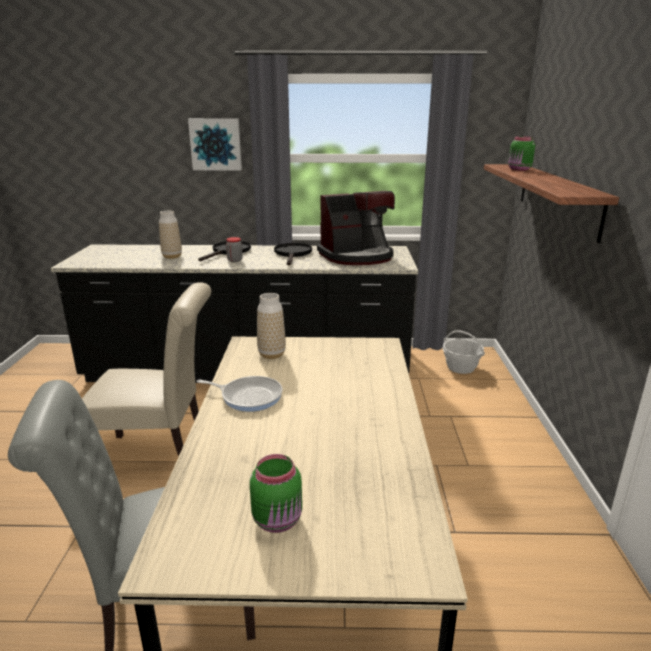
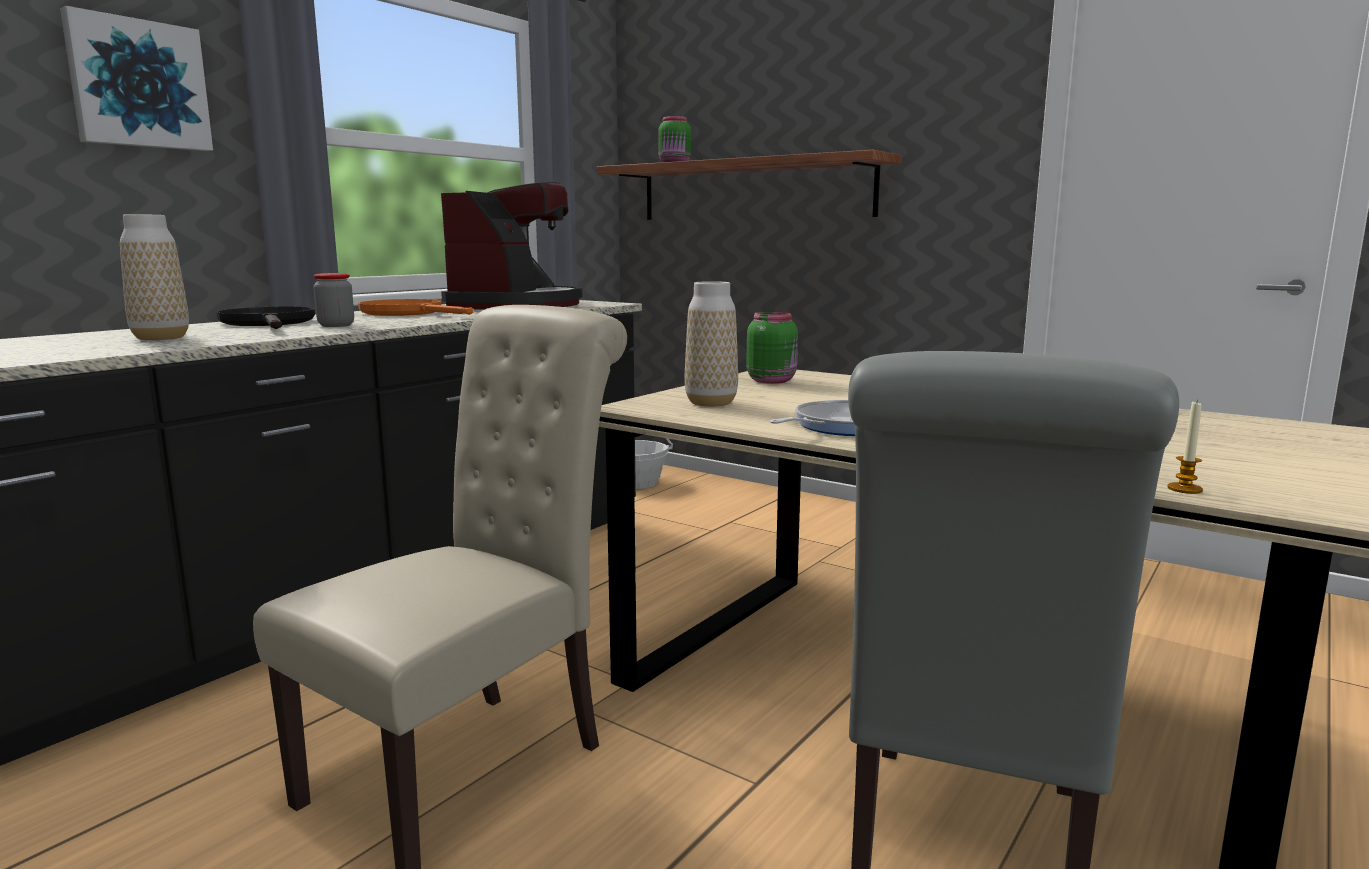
camera: 55 degrees left, 10 degrees down
(178, 514) = (1184, 489): none -> candle
(279, 520) = (1216, 455): green jar -> green jar (772, 380)
(293, 254) = (409, 313): black frying pan -> orange frying pan

